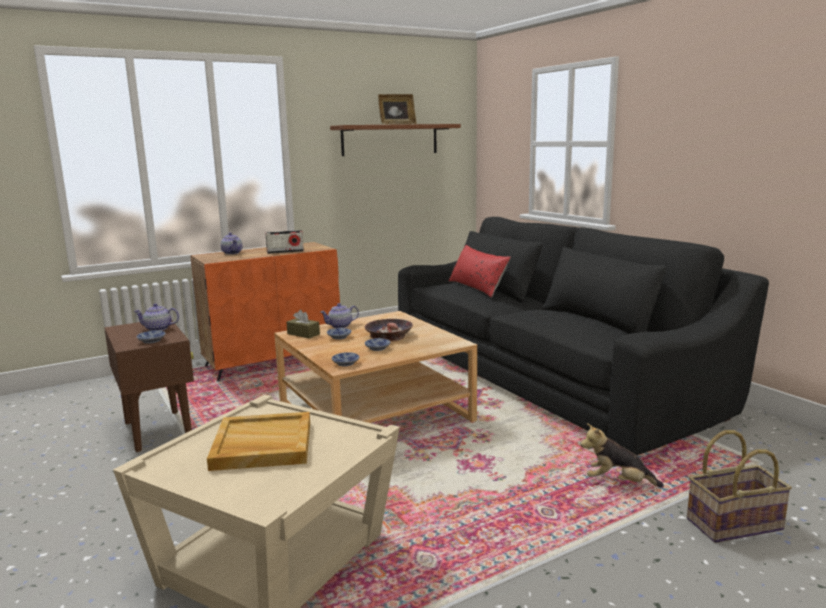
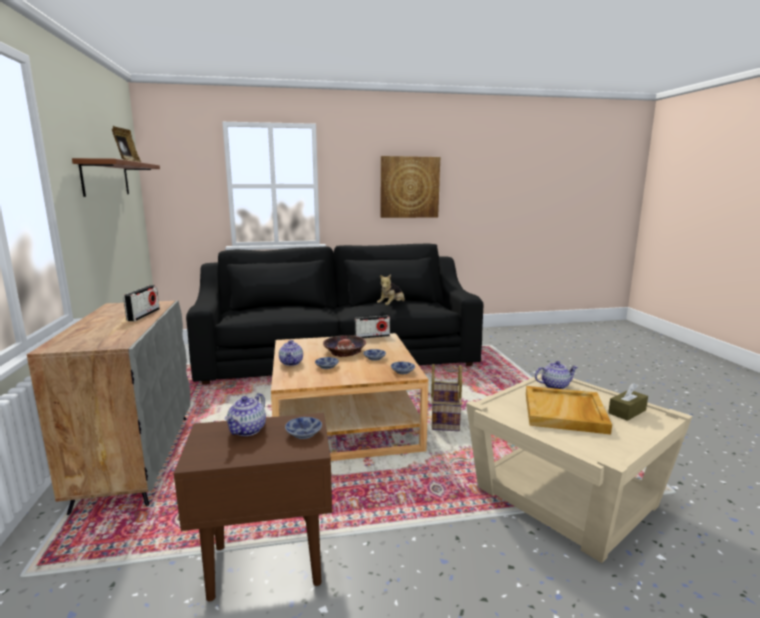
camera: 70 degrees left, 0 degrees up
(232, 253) = (83, 334): teapot -> teapot (555, 386)
(273, 361) = (136, 459): orange cabinet -> grey cabinet
(303, 334) = (296, 378): brown tissue box -> brown tissue box (627, 412)
(449, 337) = (372, 336): none -> radio
(477, 287) = (281, 307): red pillow -> none
(618, 482) = (497, 375): plush toy -> plush toy (392, 306)
(733, 523) = (542, 364): basket -> basket (444, 419)
(735, 145) = (409, 187): none -> picture

